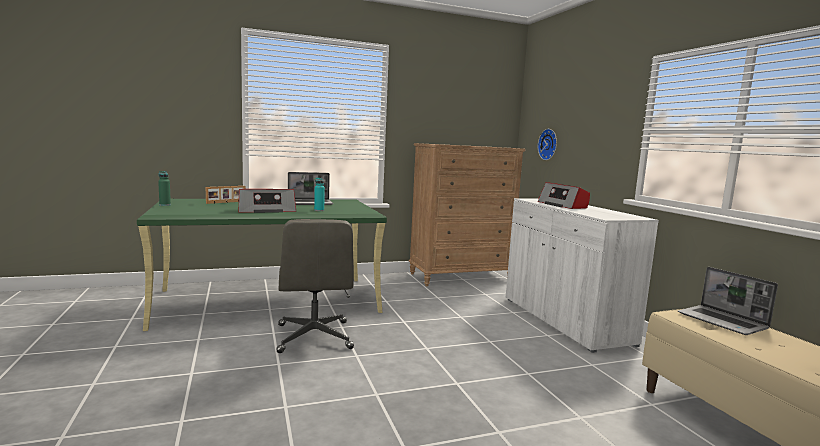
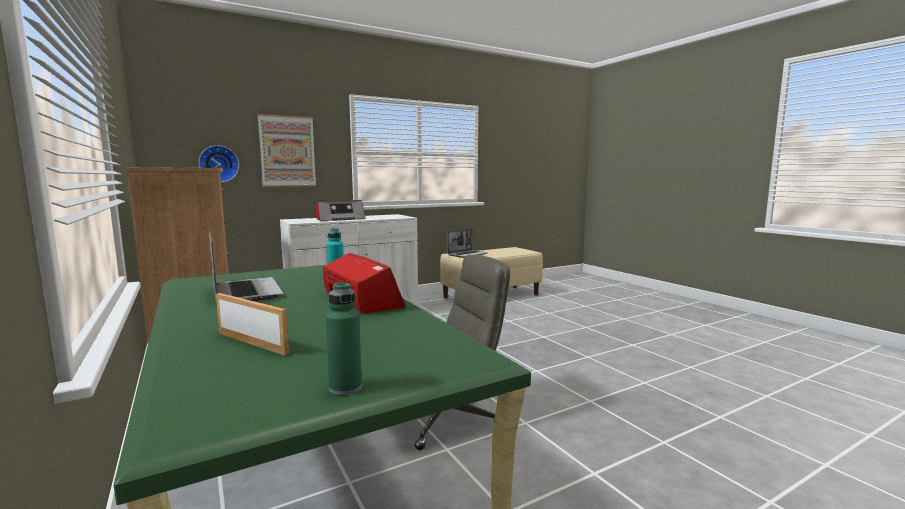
camera: 100 degrees left, 0 degrees up
(589, 132) = (287, 151): none -> picture

